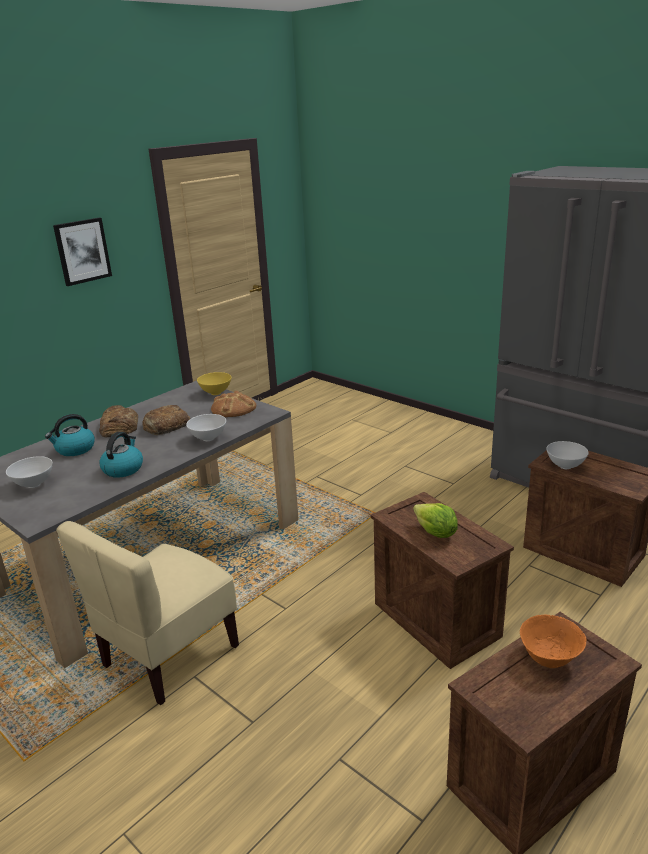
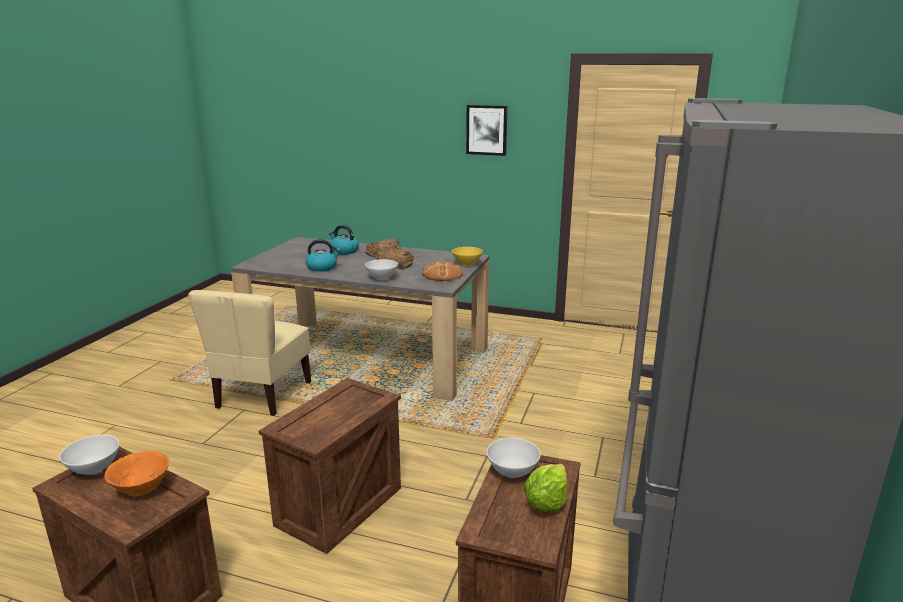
camera: 65 degrees right, 5 degrees down
(34, 484) = (293, 254): white bowl -> white bowl (95, 470)
(169, 655) = (262, 395): beige chair -> beige chair turned 90 degrees counterclockwise
(435, 533) = (326, 411): lettuce -> lettuce (546, 503)

